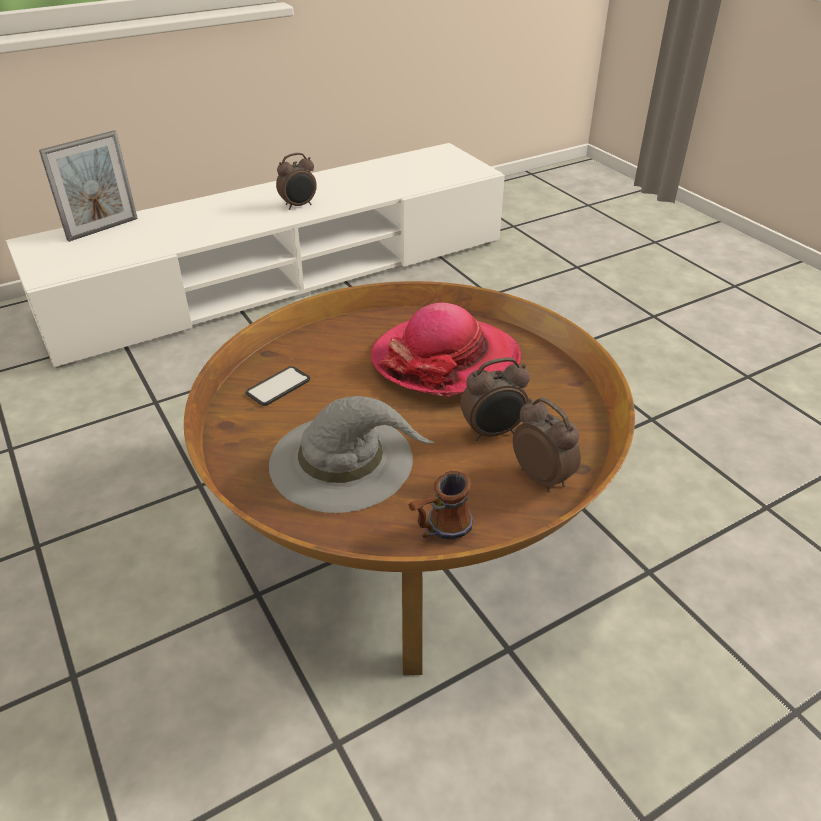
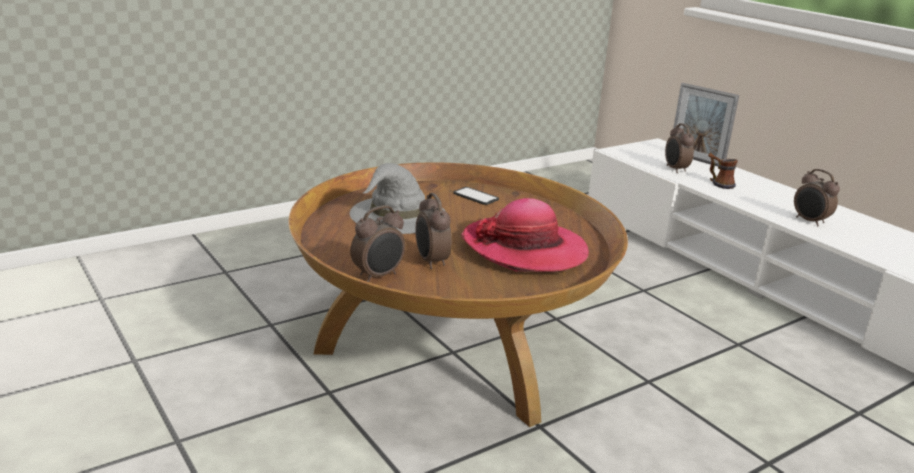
camera: 85 degrees right, 15 degrees down
(131, 247) = (675, 169): none -> alarm clock
(439, 529) = (328, 237): mug -> mug (718, 183)

